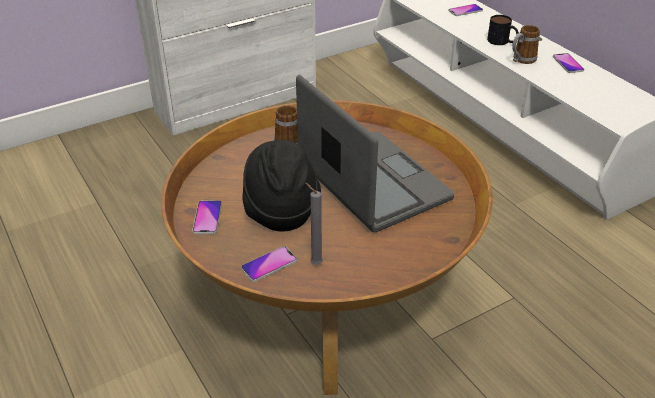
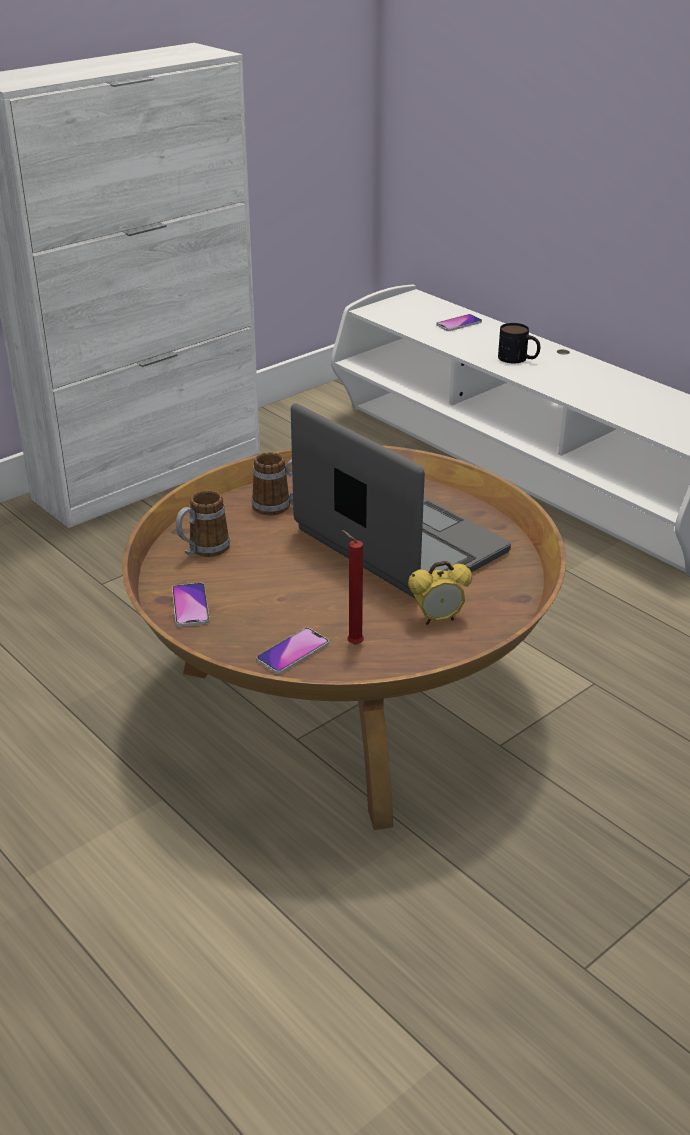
camera: 10 degrees left, 5 degrees down
(280, 211) = (287, 588): black hat -> none
(314, 263) = (352, 644): grey candle -> red candle
(383, 250) = (438, 619): none -> alarm clock
(521, 60) = (549, 379): mug -> mug (203, 550)
(568, 64) = (610, 379): phone -> none

